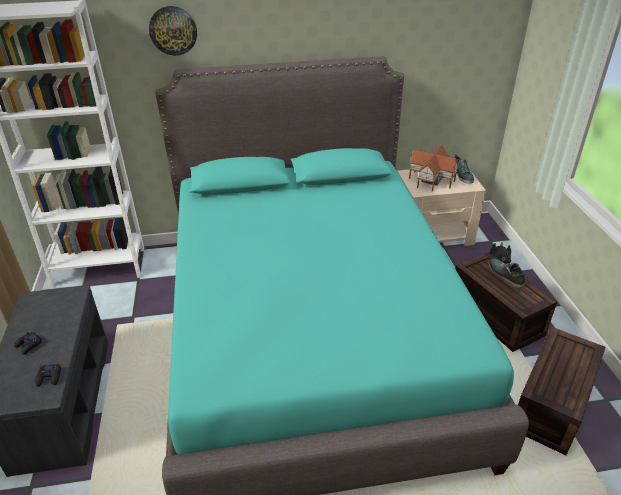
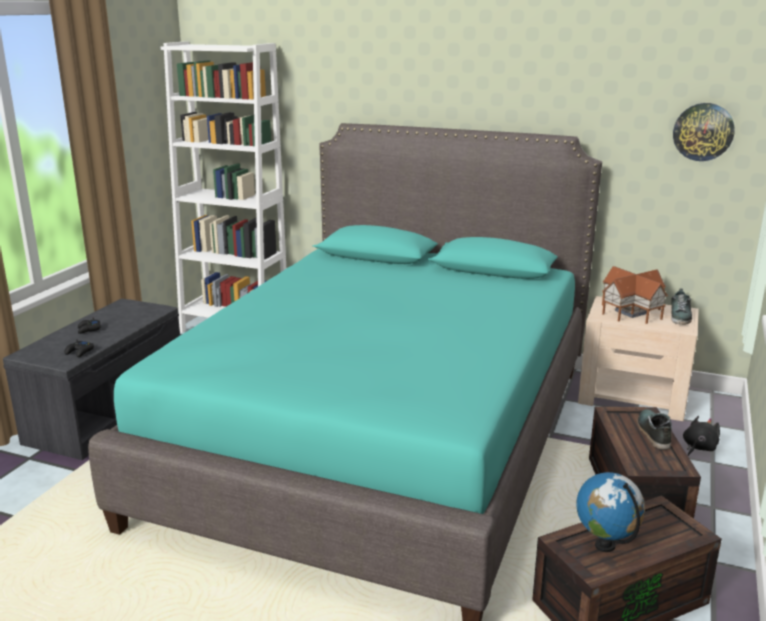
camera: 30 degrees right, 15 degrees down
(173, 30) = (350, 84): wall clock -> wall clock (703, 132)
(558, 382) = (605, 546): none -> globe

